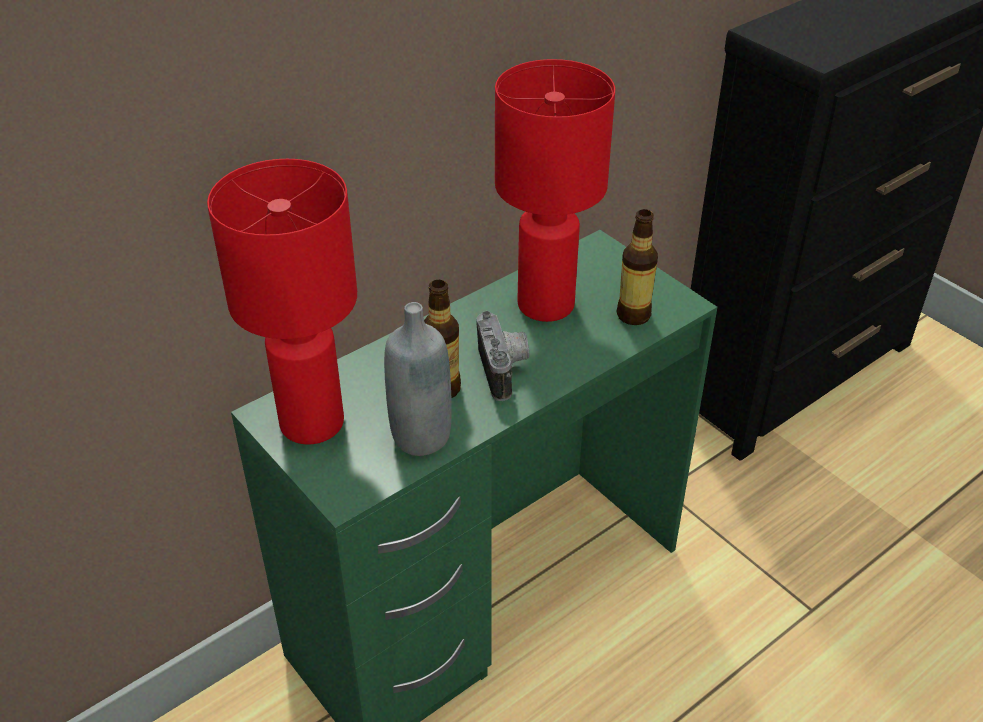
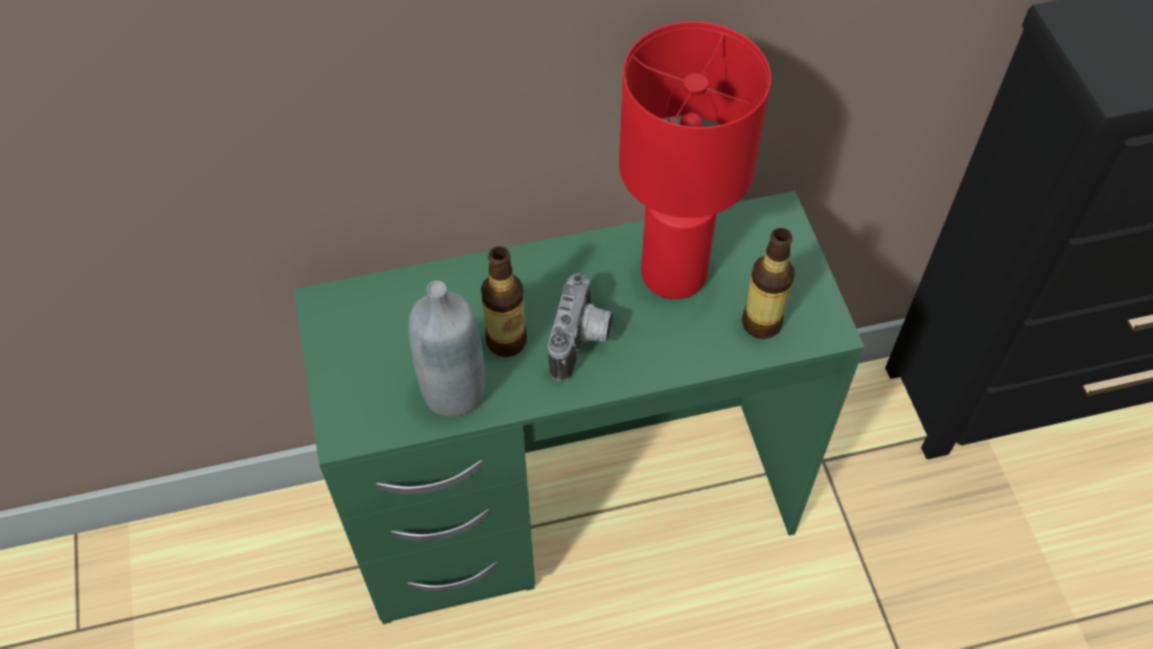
camera: 25 degrees right, 15 degrees up
(310, 423) = (358, 332): red table lamp -> none

